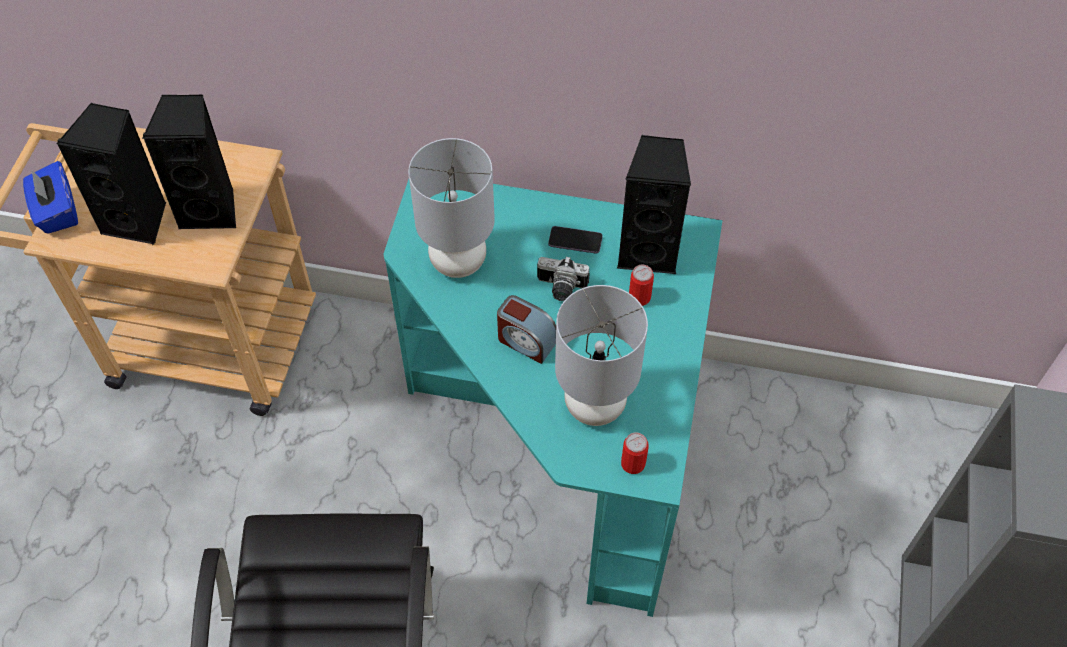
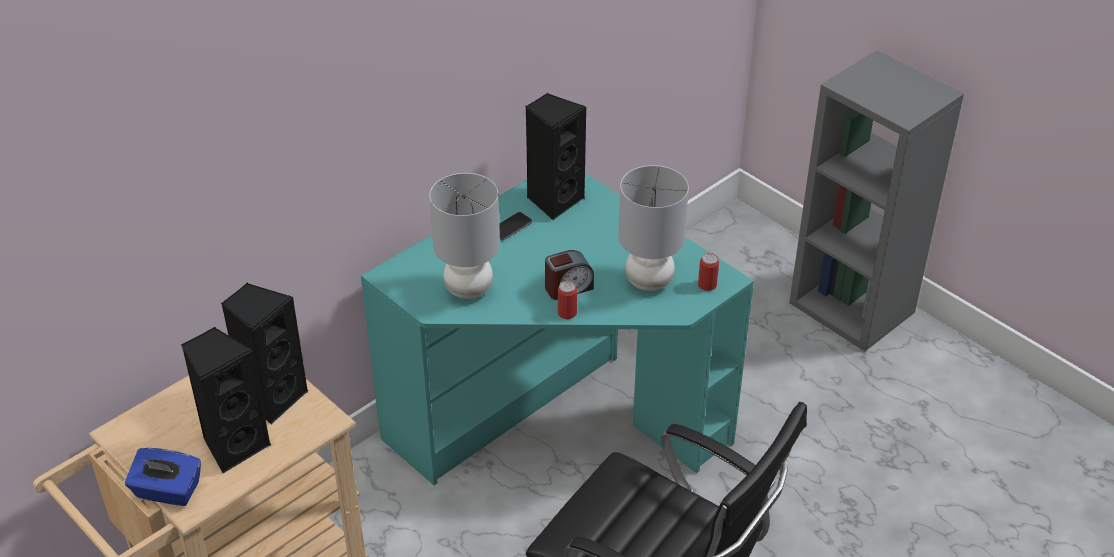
camera: 55 degrees left, 15 degrees down
(560, 288) = (542, 252): camera -> none
(639, 297) = (585, 221): can -> can (567, 313)

